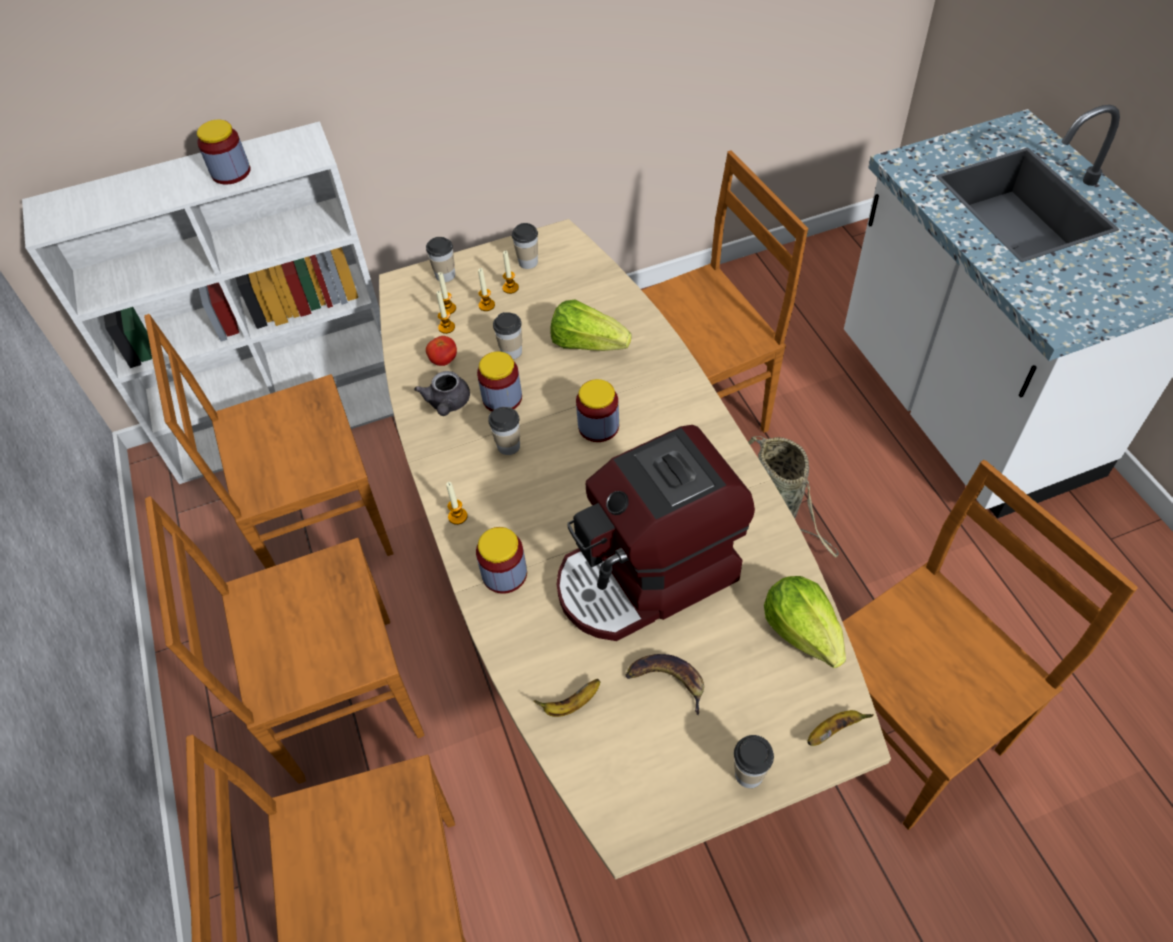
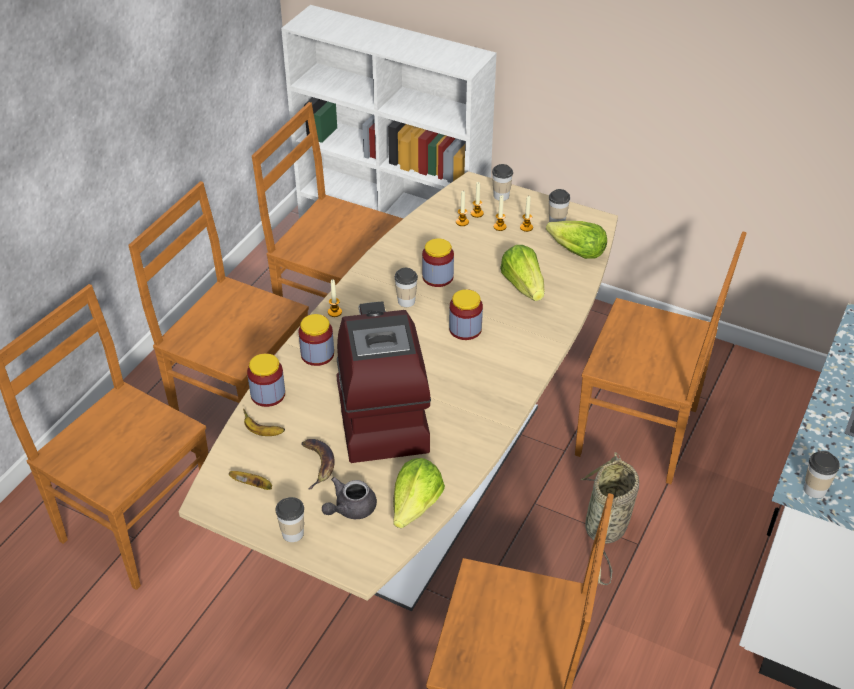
camera: 45 degrees right, 10 degrees down
(231, 172) = (415, 51): jar -> jar (268, 394)
(443, 360) = (436, 237): tomato -> none
(447, 404) = (407, 258): grey teapot -> grey teapot (350, 509)
(511, 352) = (477, 259): cup -> cup (814, 490)
(583, 277) = (576, 251): none -> lettuce
(648, 577) = (379, 415): coffee machine -> coffee machine turned 60 degrees clockwise
(833, 730) = (359, 557): banana -> banana (254, 485)

